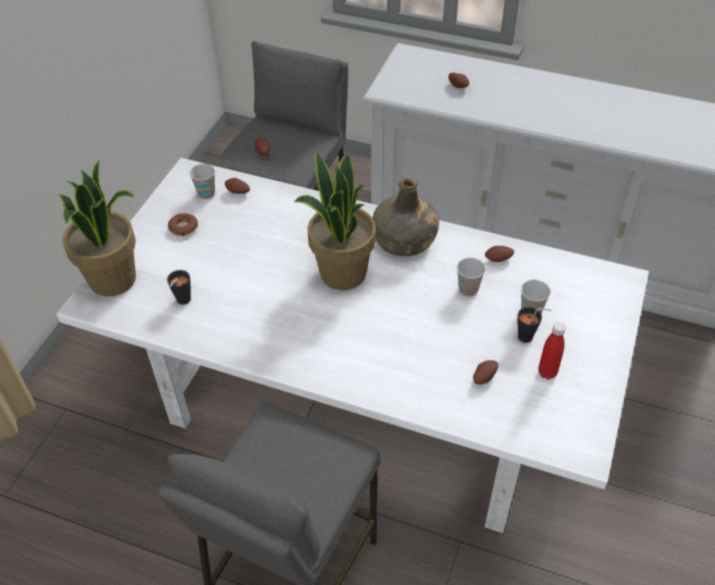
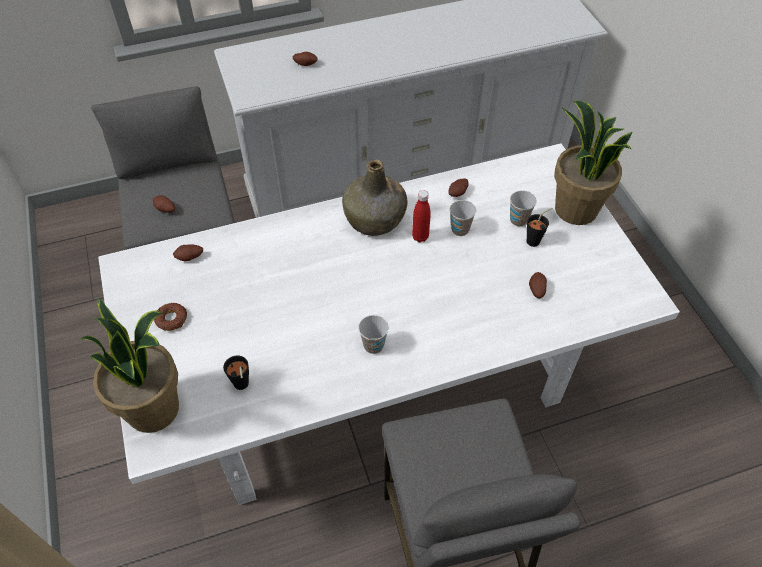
camera: 40 degrees left, 5 degrees up
(206, 193) = (161, 276): cup -> cup (373, 345)
(342, 273) = (353, 275): potted plant -> potted plant (575, 210)
(547, 373) = (572, 259): red bottle -> red bottle (420, 237)

